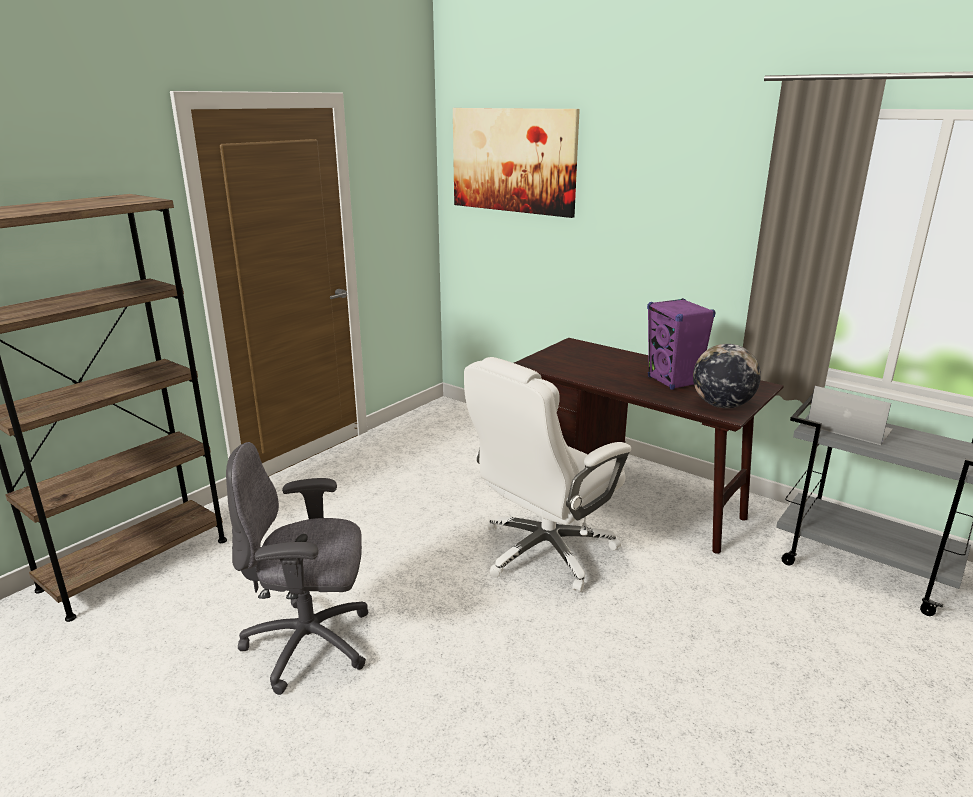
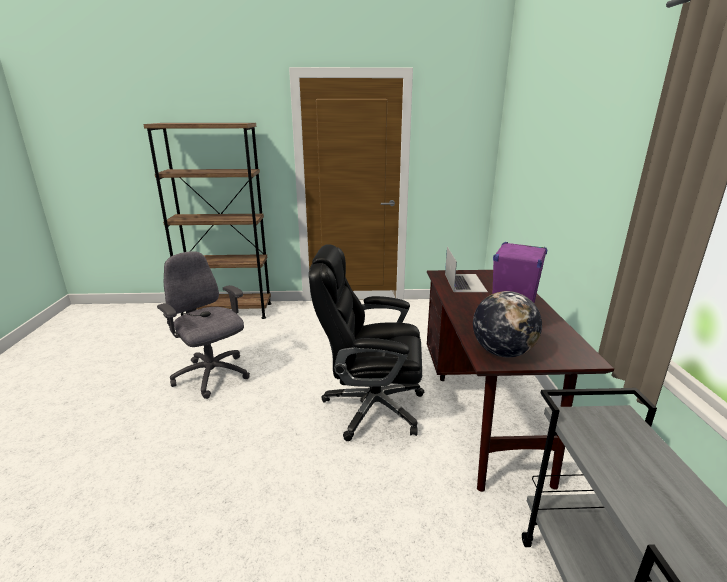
camera: 50 degrees right, 0 degrees up
(513, 160) = (528, 118): picture -> none
(544, 551) = (371, 407): white office chair -> black office chair
(849, 427) = (616, 438): laptop -> laptop (464, 282)

